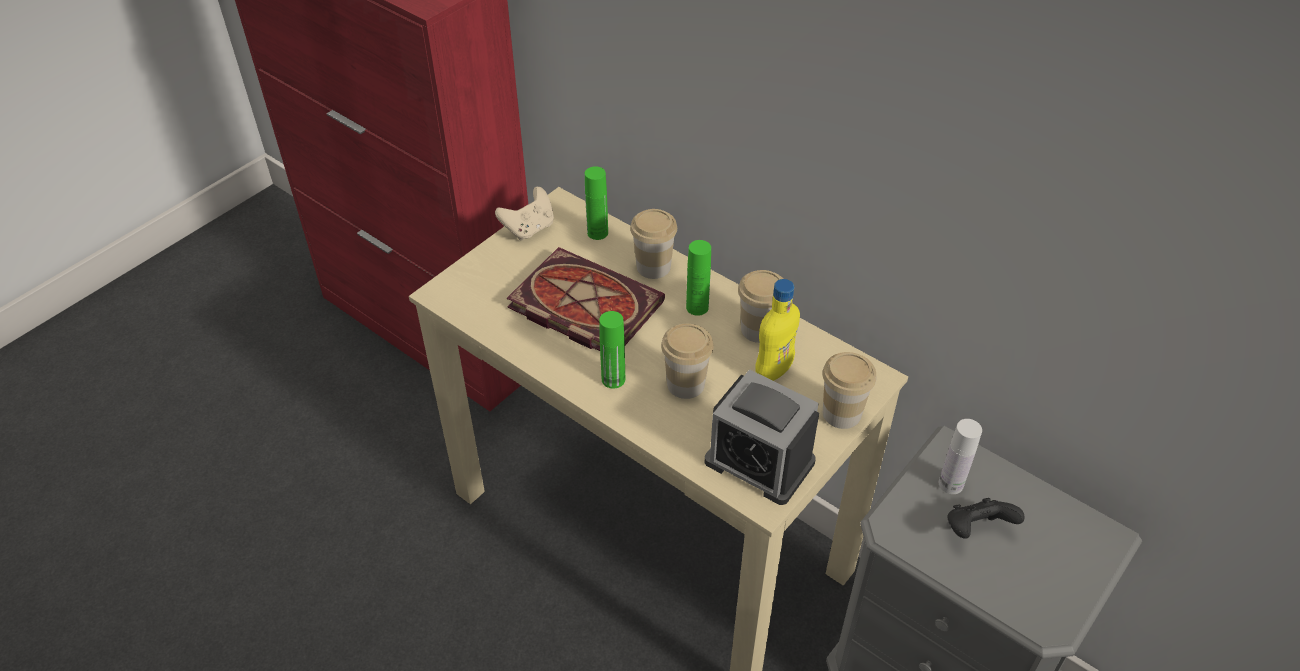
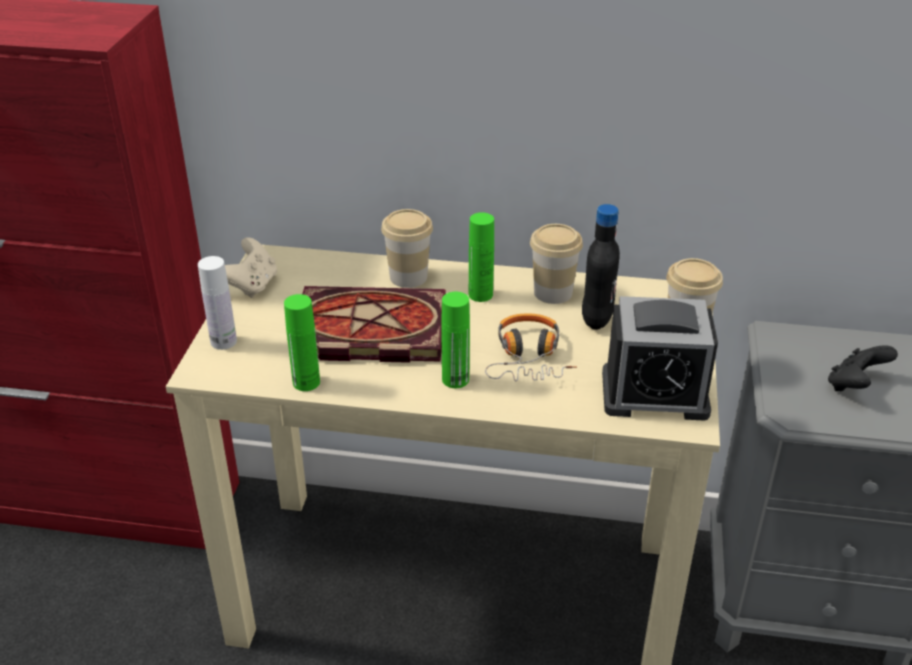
camera: 30 degrees left, 10 degrees down
(597, 233) = (327, 267): green bottle -> green bottle (306, 382)
(685, 384) = (528, 358): cup -> headphones
(773, 370) = (596, 319): yellow bottle -> black bottle
(950, 484) = (802, 360): white bottle -> white bottle (223, 341)

